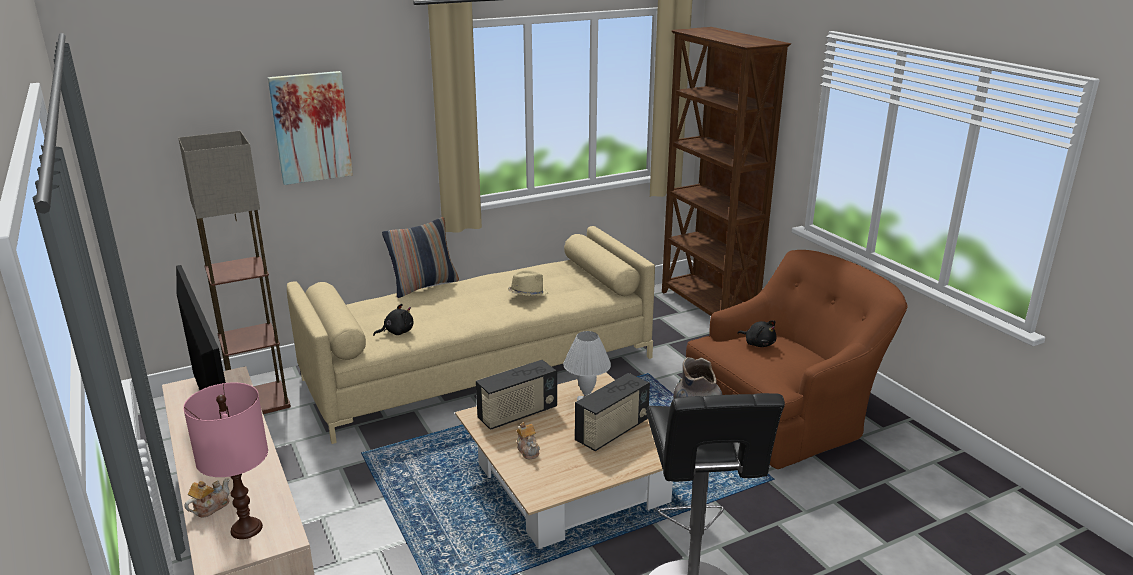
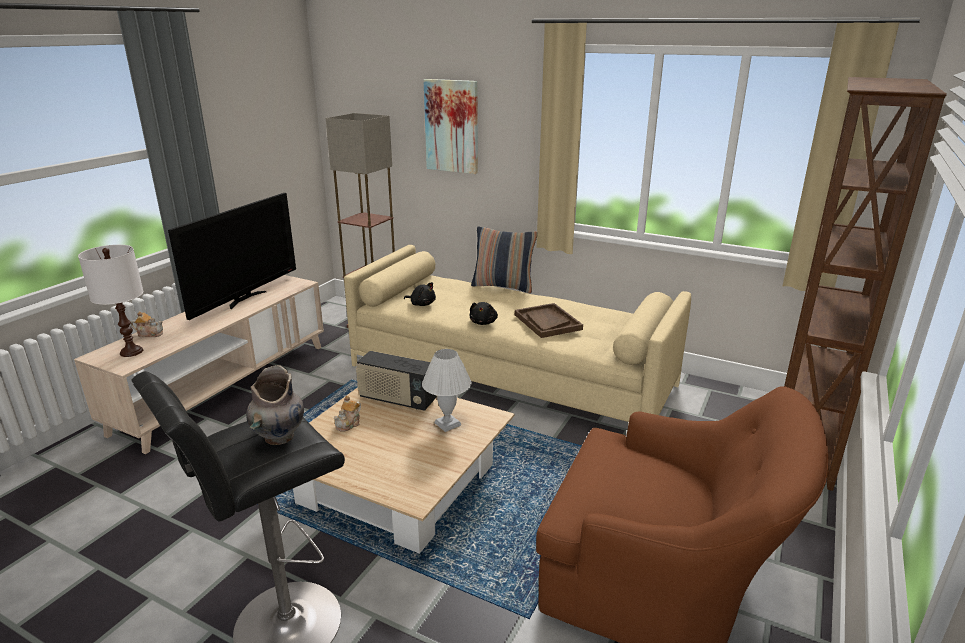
camera: 55 degrees right, 0 degrees up
(247, 529) = (131, 352): pink table lamp -> white table lamp
(527, 294) = (547, 322): beige hat -> brown tray
(612, 432) = (415, 453): radio -> none
(758, 344) = (640, 468): black plush toy -> black plush toy (483, 322)

